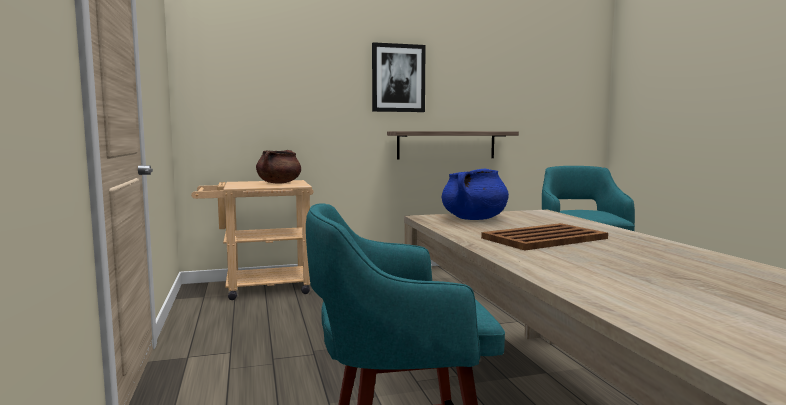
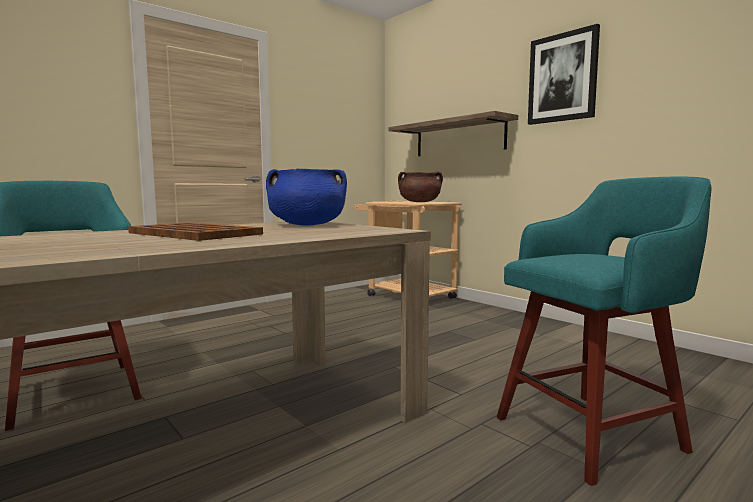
camera: 65 degrees right, 0 degrees up
(446, 145) = (627, 160): shelf -> shelf (459, 138)

